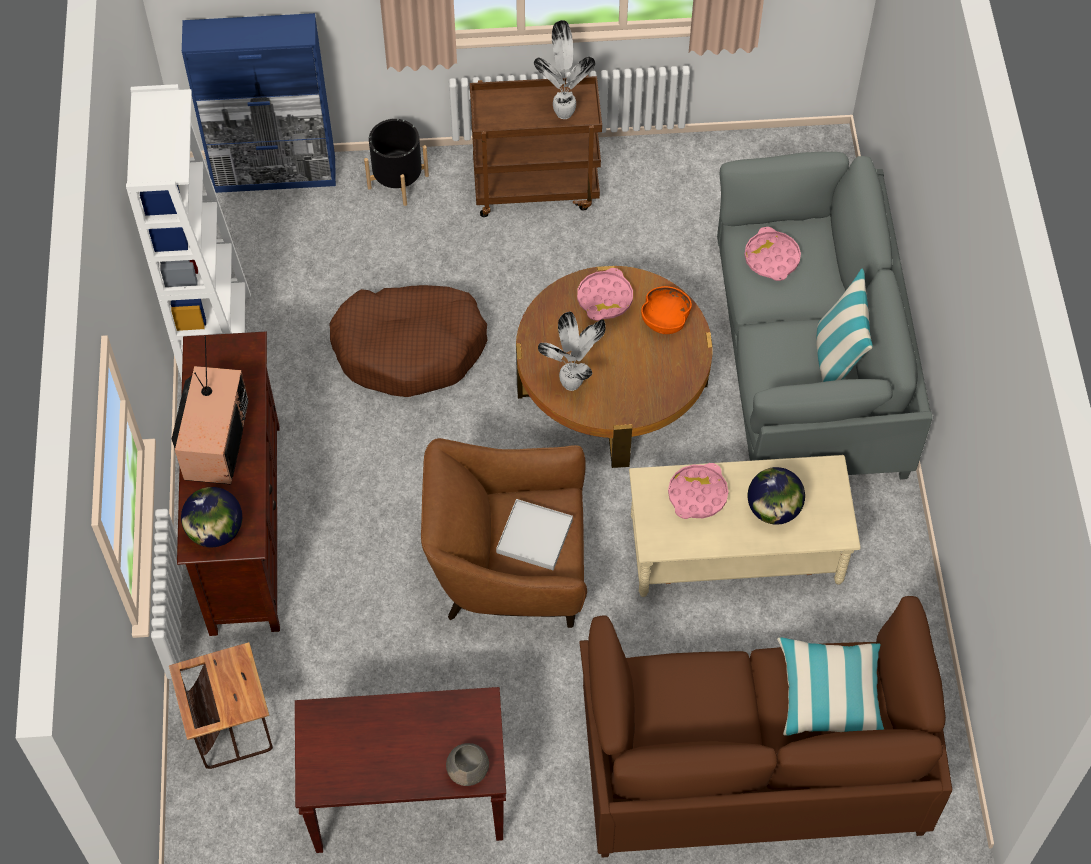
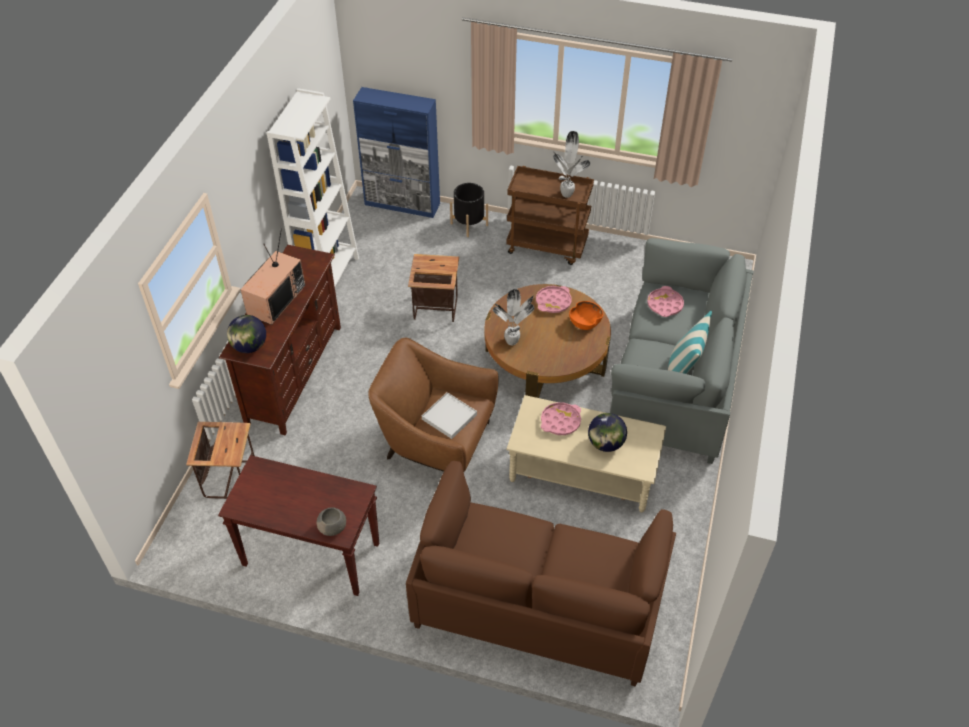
camera: 20 degrees right, 10 degrees down
(410, 348) = (434, 308): brown dog bed -> side table
(830, 694) = (595, 563): pillow -> none

